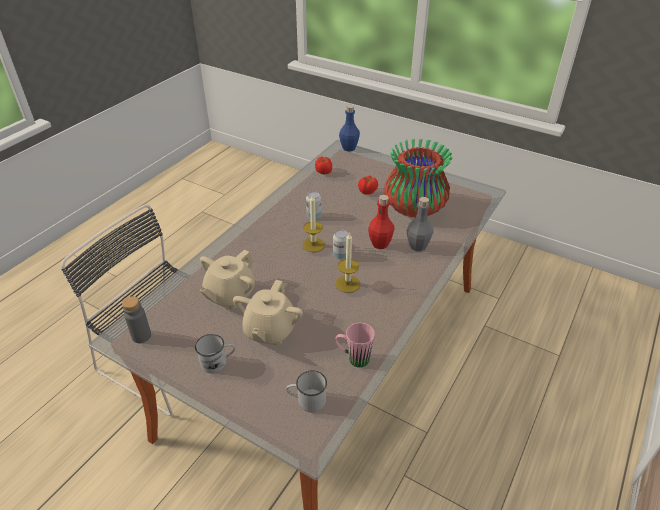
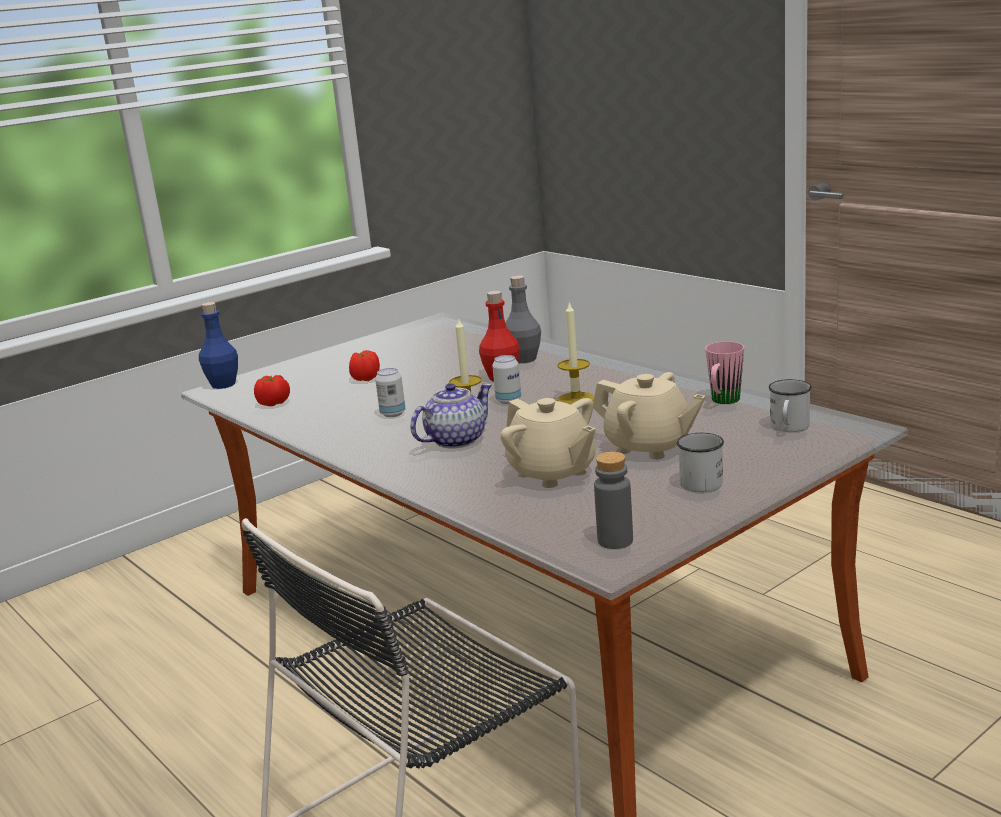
camera: 70 degrees left, 20 degrees down
(276, 248) = (455, 440): none -> teapot
(414, 208) = (435, 356): vase -> none

